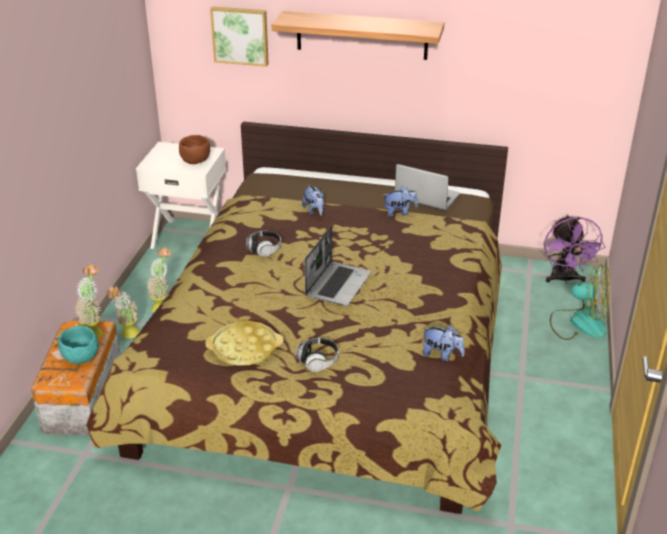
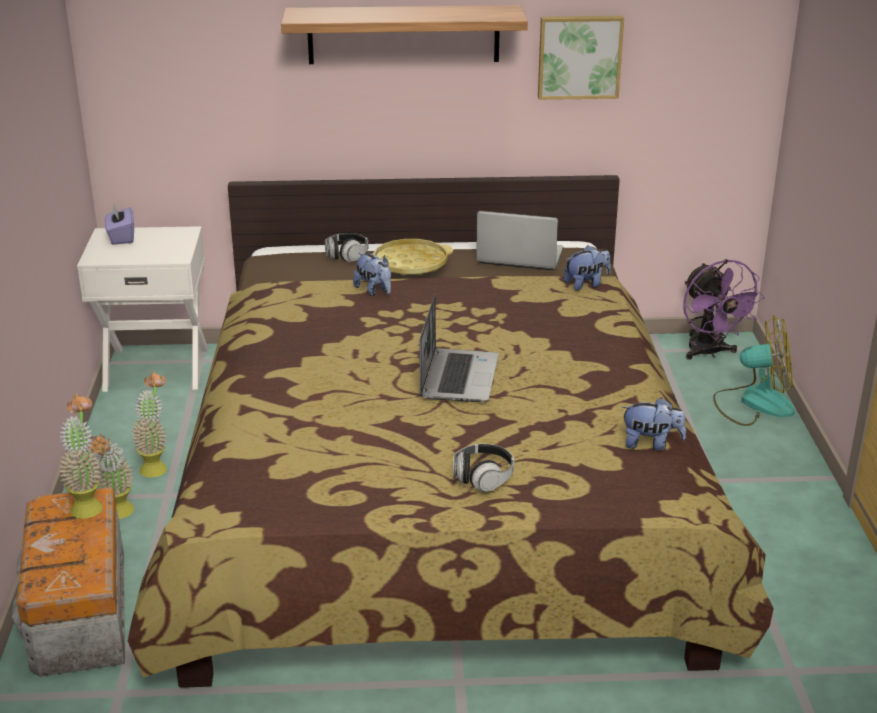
camera: 15 degrees left, 5 degrees down
(80, 358) = (81, 545): turquoise bowl -> none
(171, 150) = (121, 237): none -> purple tissue box
(196, 161) = (166, 246): brown bowl -> none
(240, 35) = (221, 51): picture -> picture (579, 56)
(244, 348) = (366, 478): yellow tray -> yellow tray (410, 264)
(264, 249) = (326, 347): headphones -> headphones (346, 255)
(399, 212) = (495, 278): plush toy -> plush toy (586, 284)

